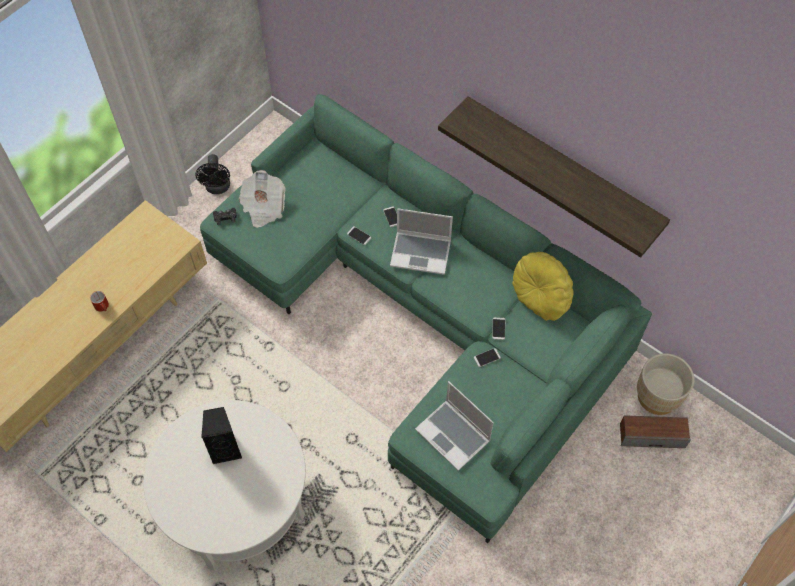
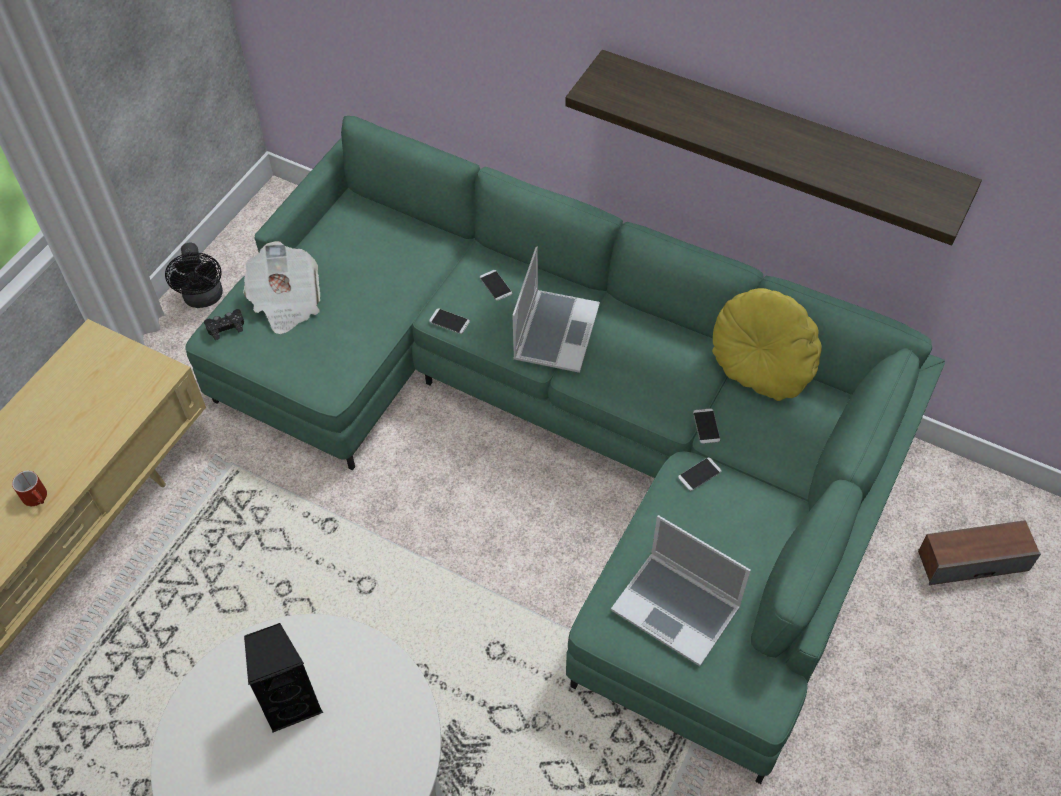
camera: 10 degrees left, 5 degrees down
(421, 253) = (555, 331): laptop -> laptop turned 75 degrees counterclockwise
(657, 396) = (963, 499): beige planter -> none

